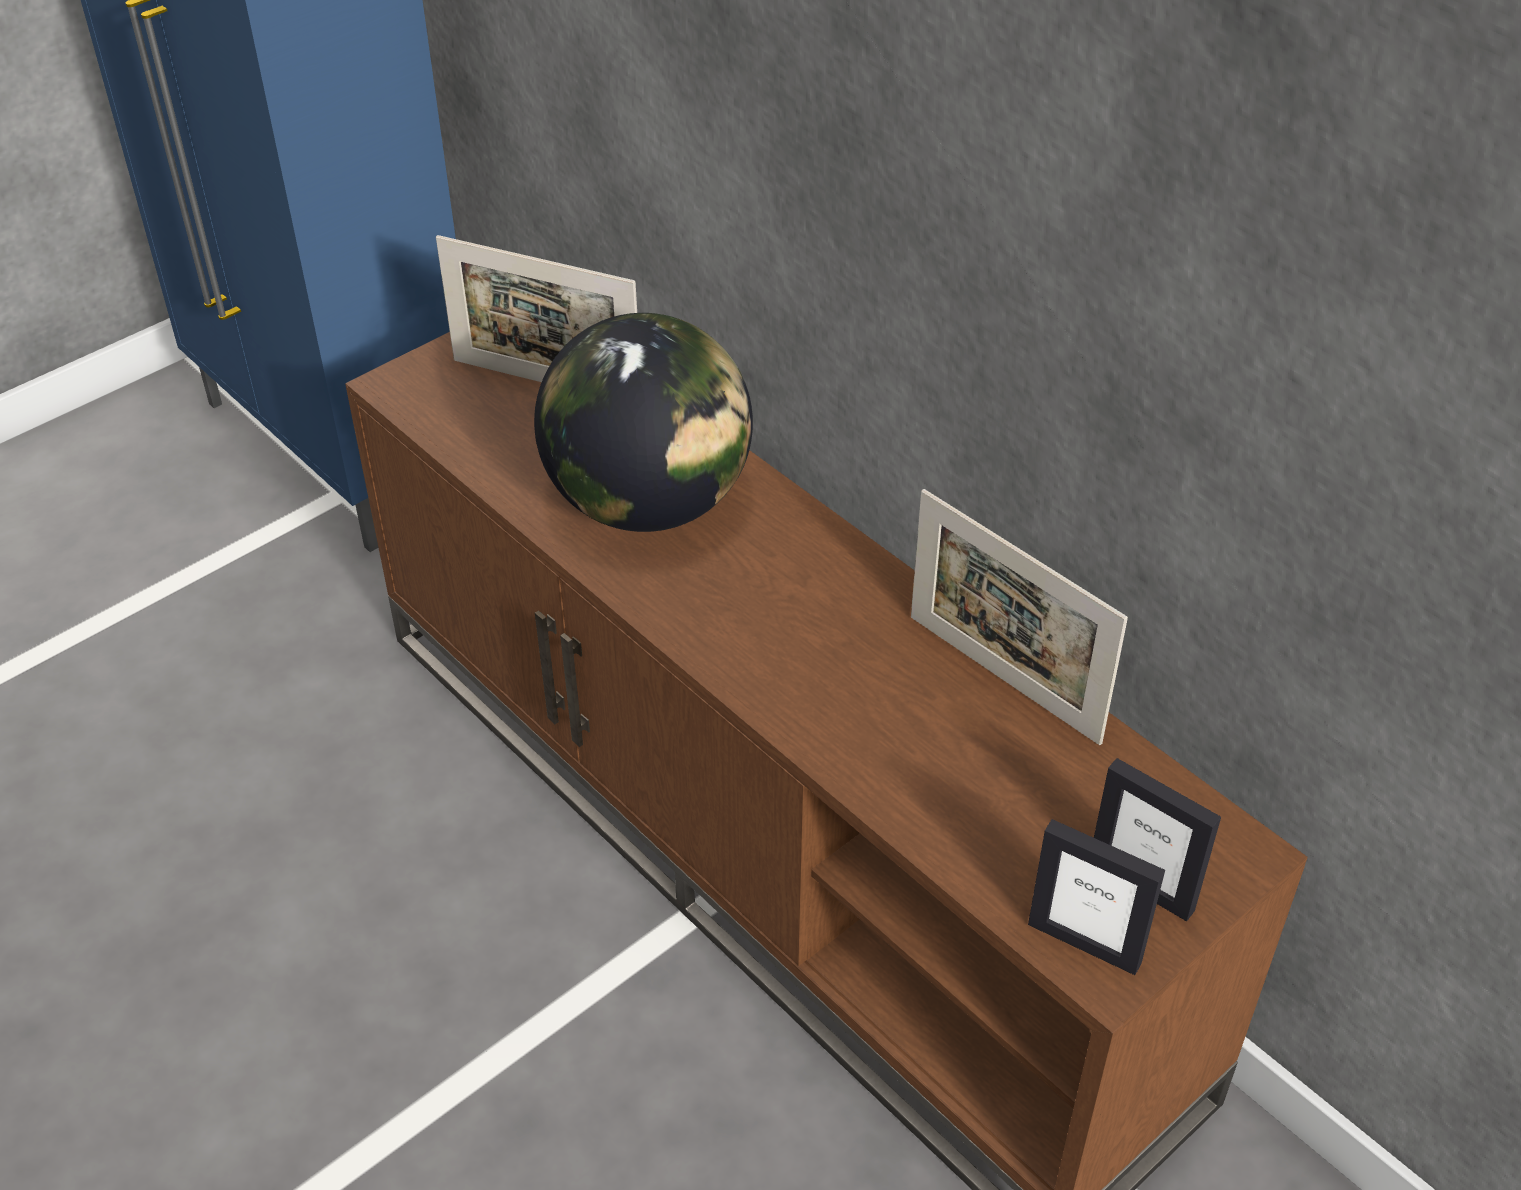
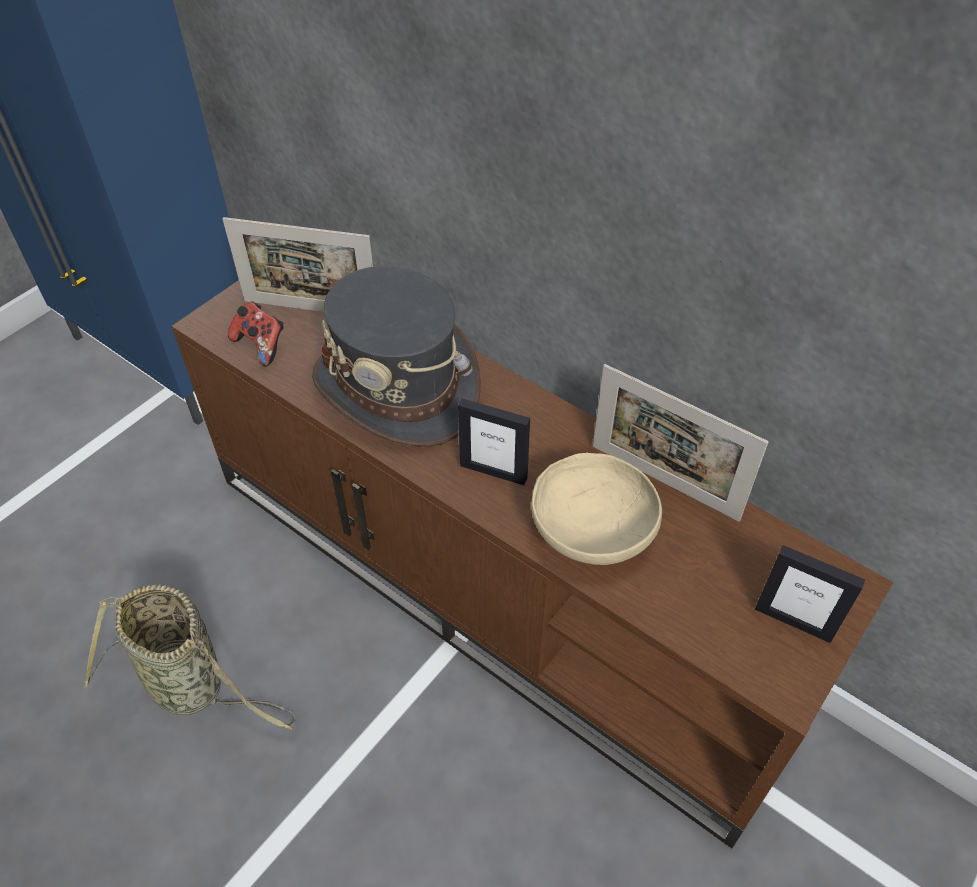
camera: 10 degrees left, 5 degrees up
(295, 918) = (192, 686): none -> basket
(465, 424) = (261, 345): none -> game controller
(648, 503) = (398, 387): globe -> grey hat
(877, 731) = (590, 533): none -> beige bowl
(1084, 943) = (768, 670): picture frame -> picture frame (493, 471)

